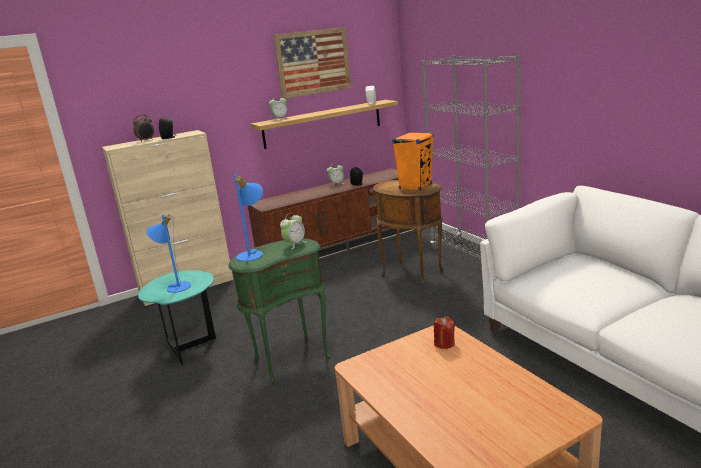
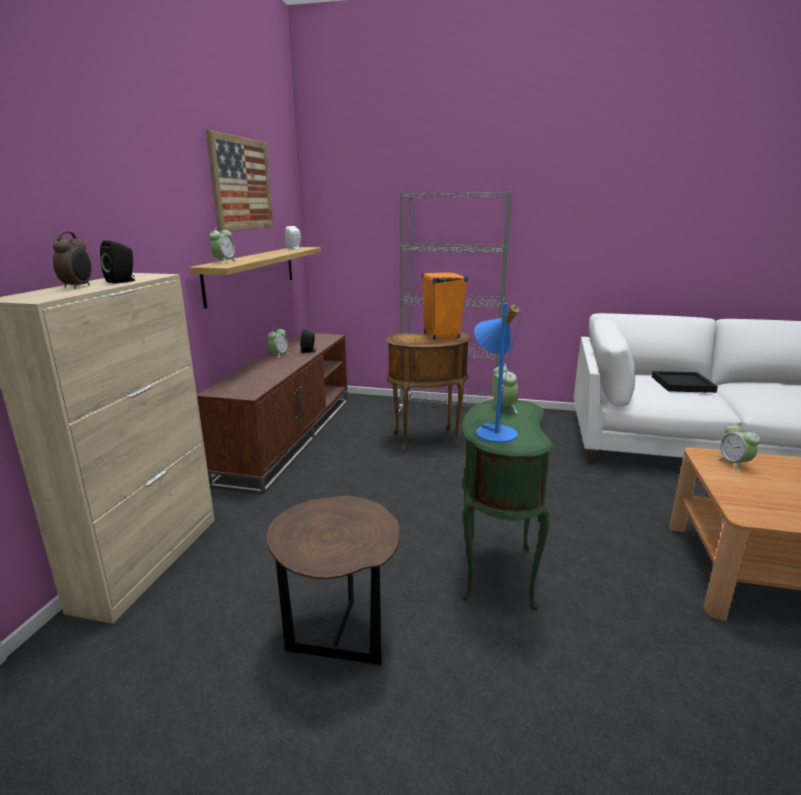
camera: 50 degrees left, 0 degrees up
(175, 286) = (338, 532): blue table lamp -> none
(190, 347) = (339, 635): turquoise side table -> brown side table
(444, 343) = (734, 463): red candle -> alarm clock
(603, 278) = (681, 384): none -> black tray

